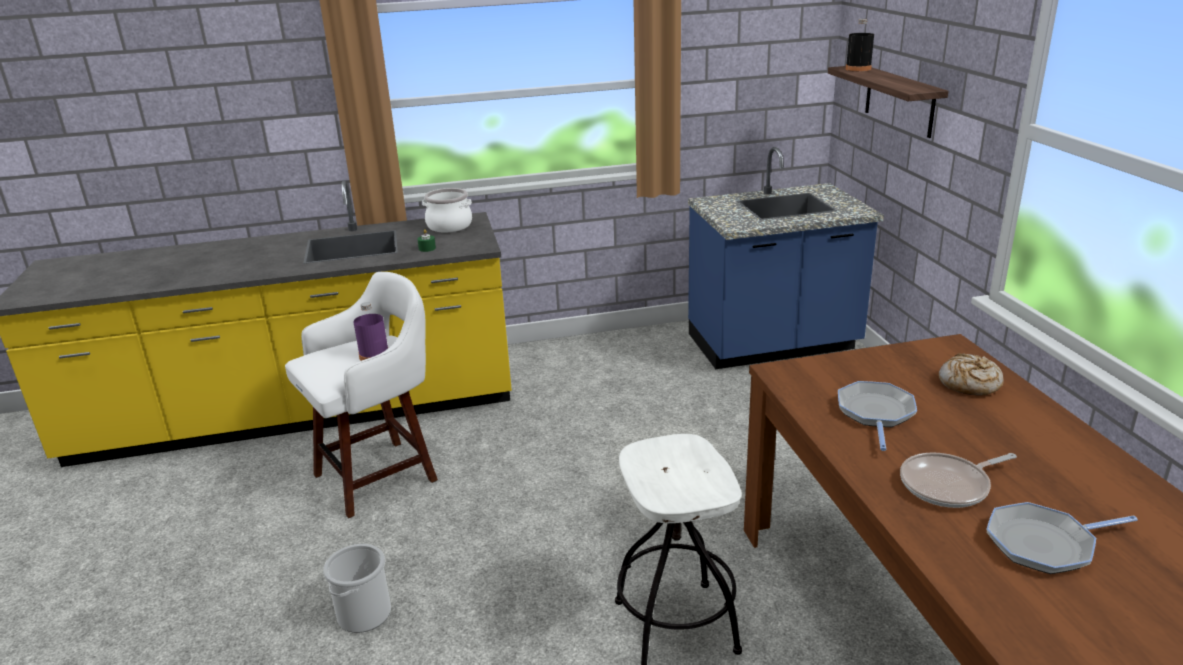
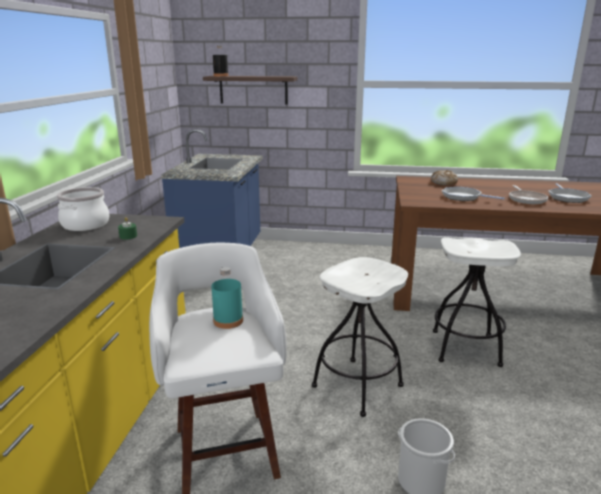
camera: 70 degrees left, 5 degrees down
(374, 355) = (228, 321): purple bottle -> turquoise bottle
(518, 535) = (357, 385): none -> white stool

